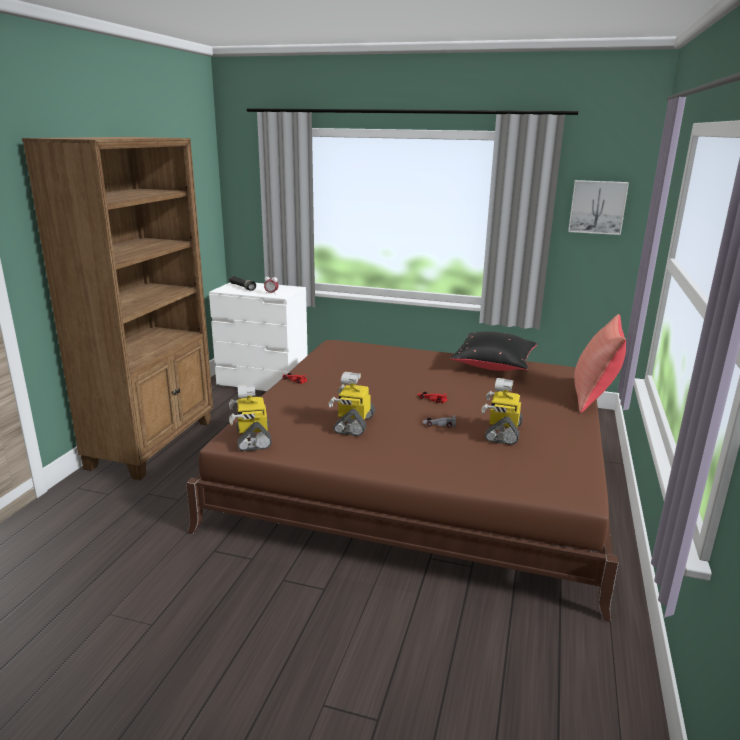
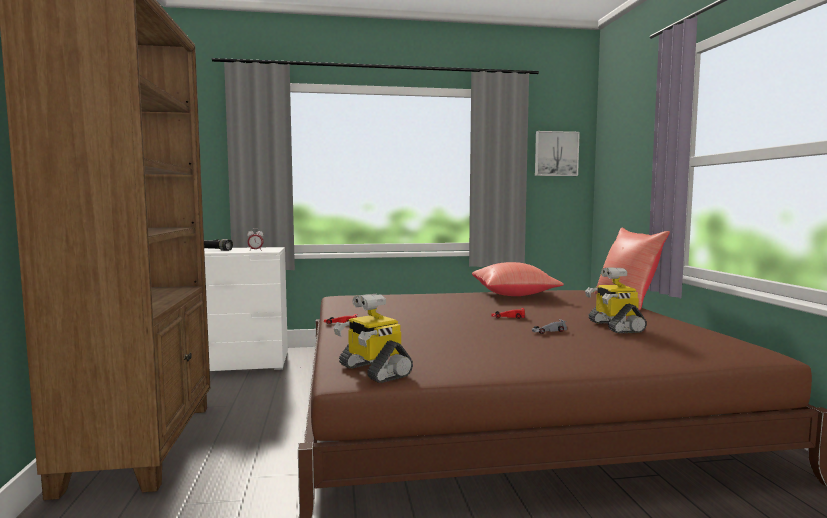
camera: 25 degrees left, 15 degrees down
(353, 424) = (466, 343): toy robot -> none
(494, 366) = (514, 295): black pillow -> red pillow

